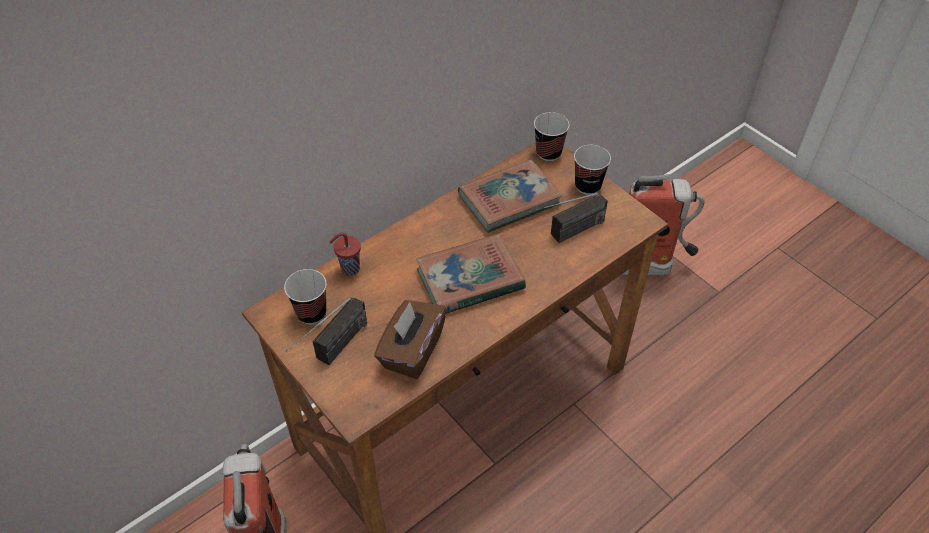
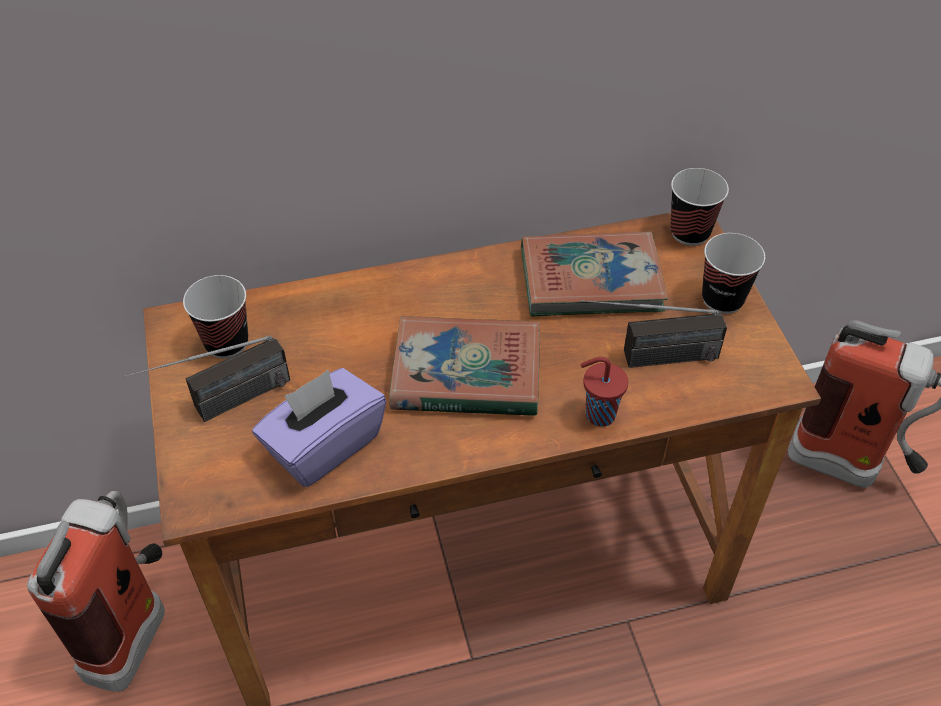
camera: 25 degrees right, 0 degrees up
(349, 269) = (311, 301): red cup -> red cup (598, 414)
(411, 351) = (324, 445): brown tissue box -> purple tissue box

